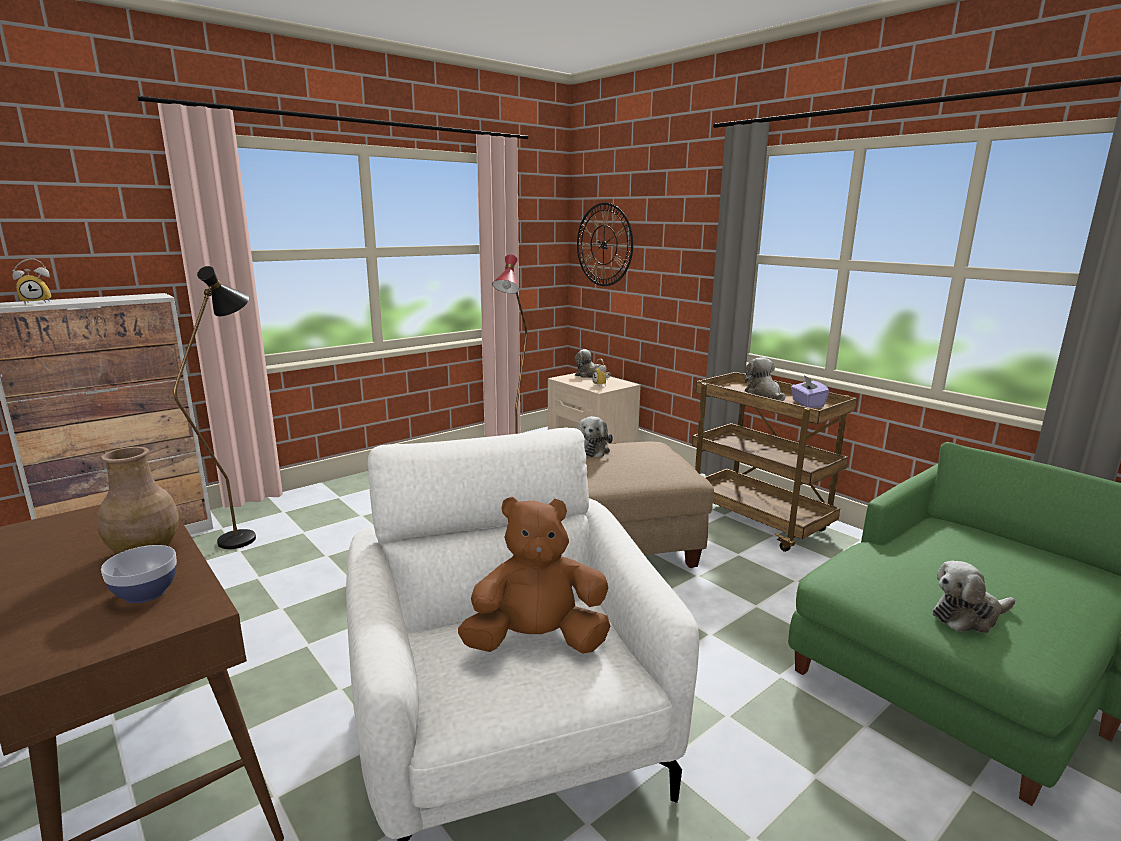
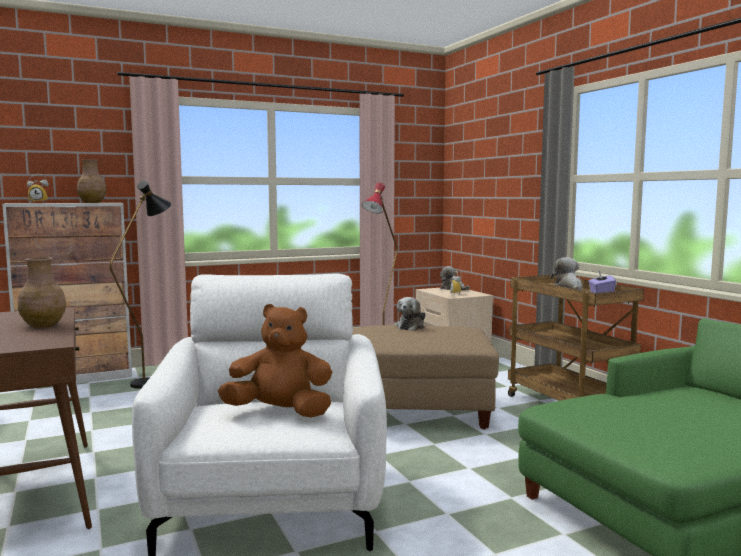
camera: 15 degrees right, 10 degrees down
(125, 298) = (92, 202): none -> brown vase
(146, 593) = (30, 337): bowl -> none
(604, 245) = (467, 178): wall clock -> none
(968, 616) = (643, 433): plush toy -> none

